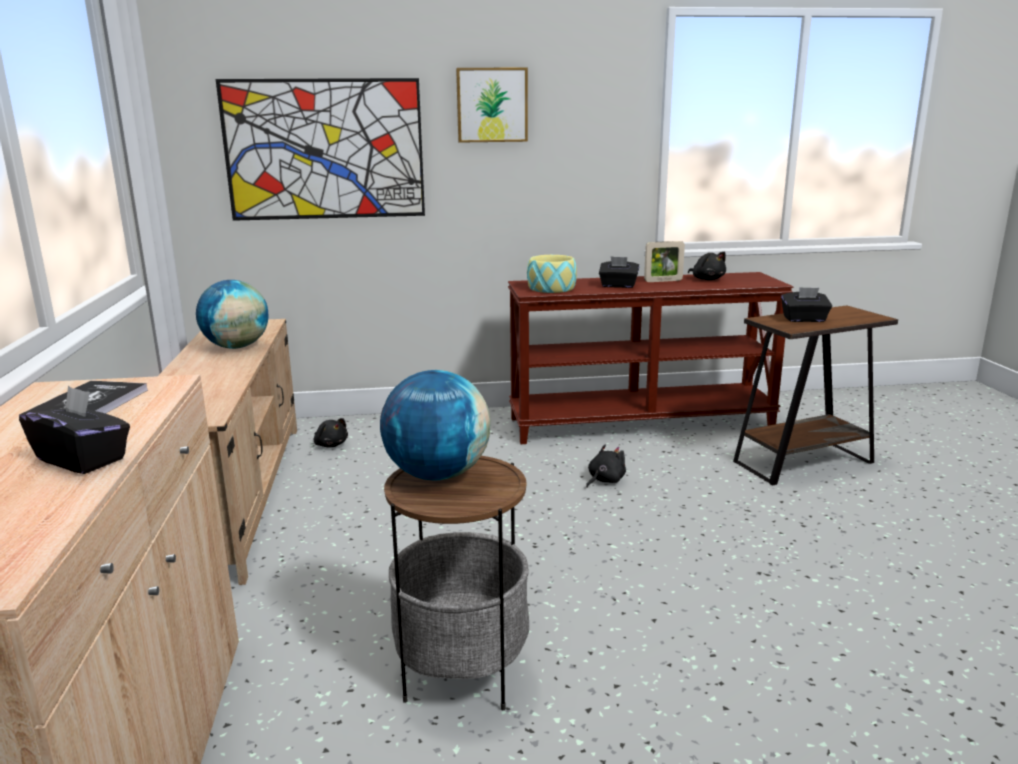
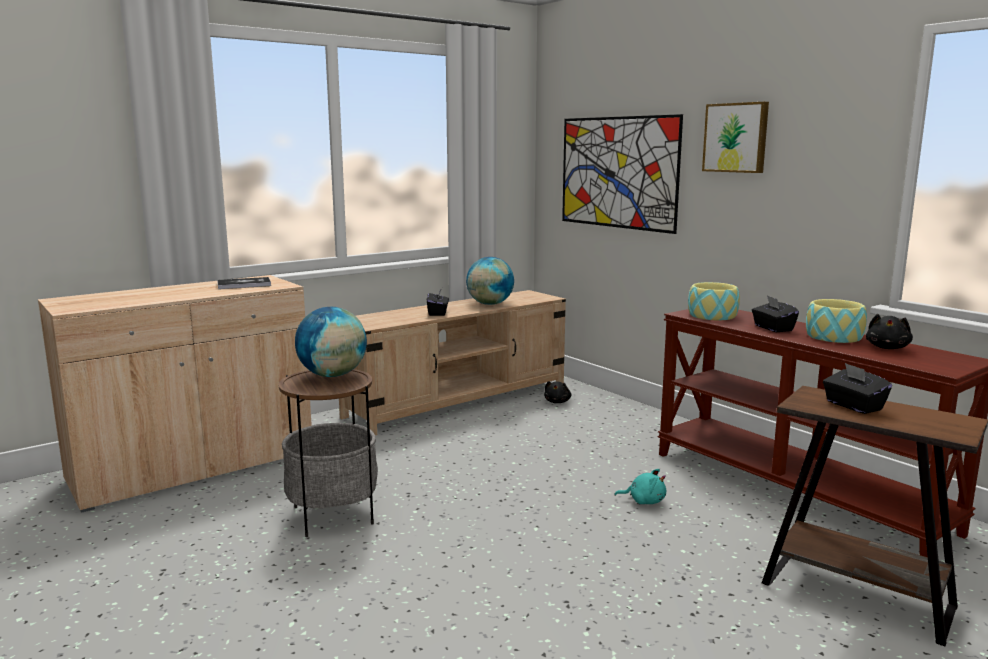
camera: 60 degrees right, 5 degrees down
(83, 459) = (180, 296): black tissue box -> black tissue box (438, 313)
(604, 480) = (644, 501): black plush toy -> turquoise plush toy
(663, 281) = (834, 337): picture frame -> bowl

